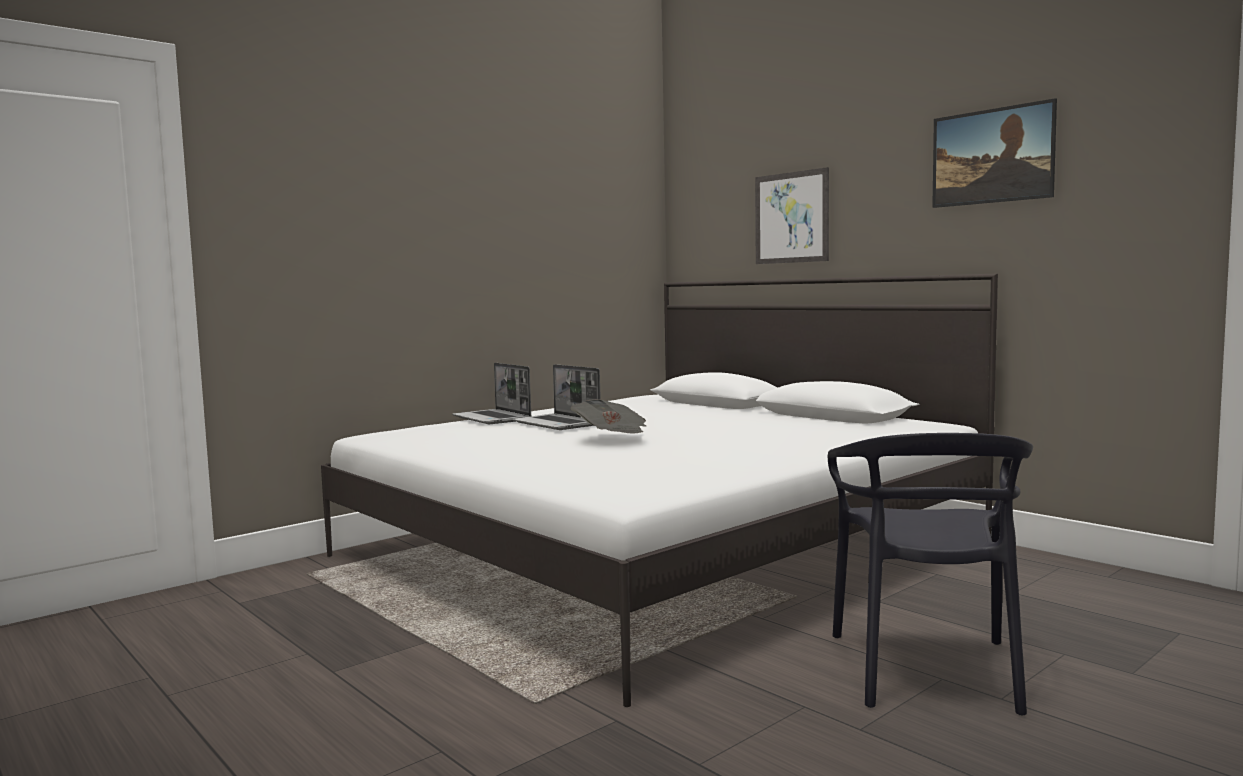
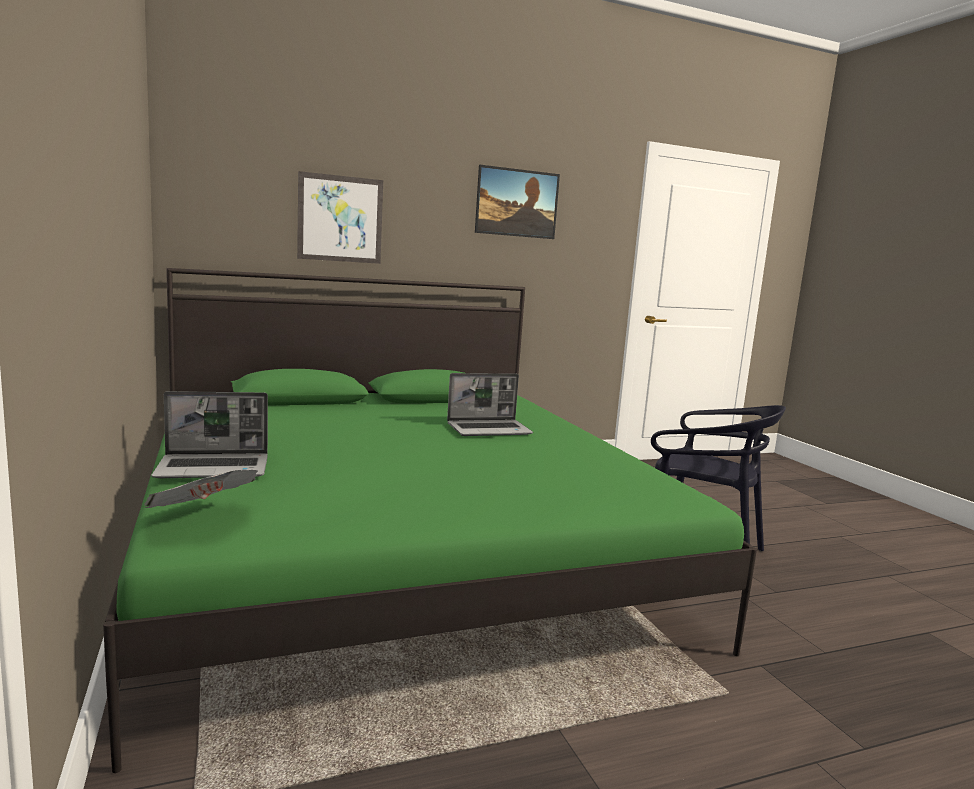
camera: 70 degrees left, 5 degrees up
(558, 424) = (328, 455): laptop -> laptop (489, 429)
(612, 439) = (444, 457): newspaper -> newspaper (202, 517)
(657, 550) = (399, 553): white bed -> green bed

